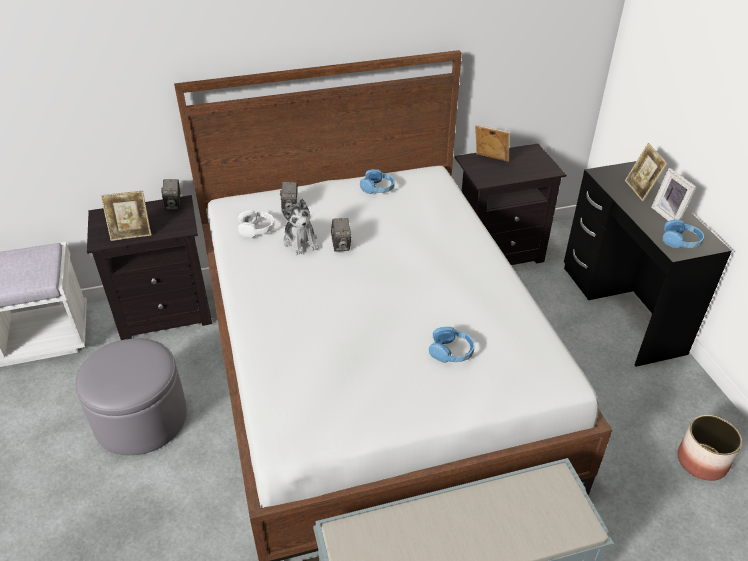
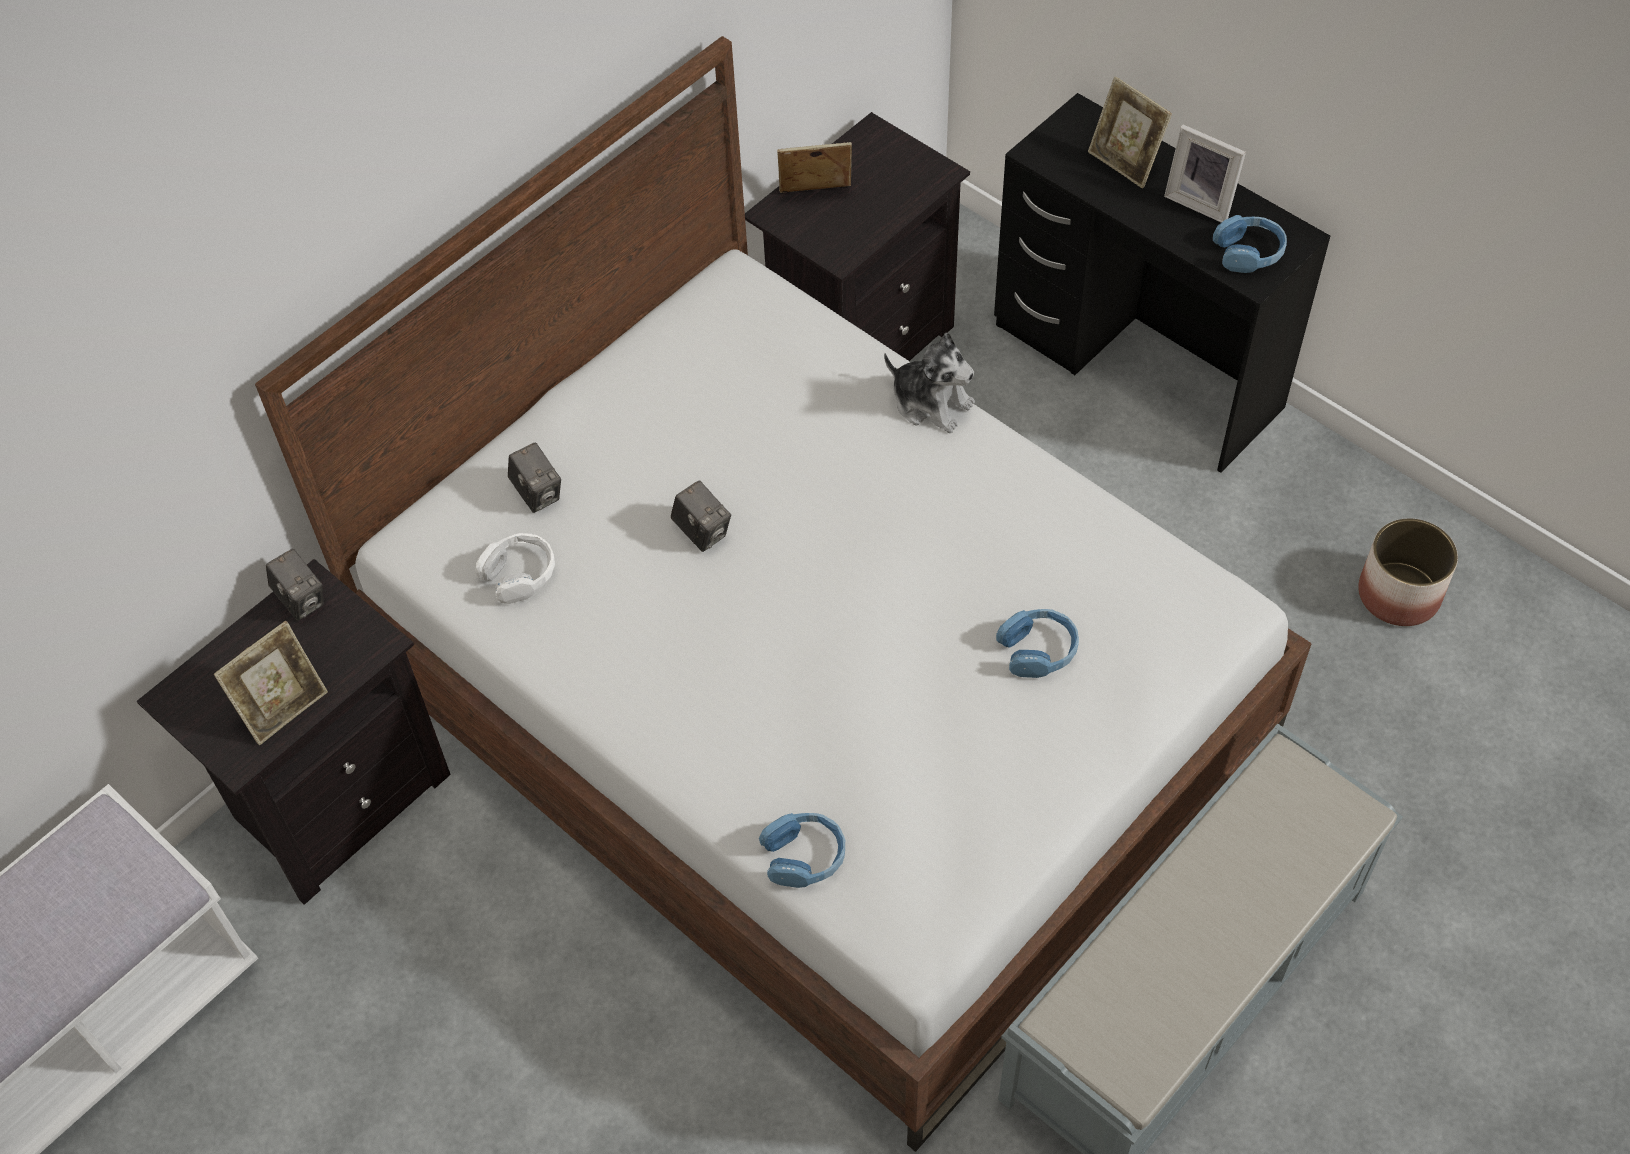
camera: 30 degrees left, 15 degrees up
(141, 418) = (486, 1025): grey ottoman -> none
(301, 241) = (624, 561): plush toy -> plush toy (931, 403)
(378, 188) = (663, 366): blue headphones -> blue headphones (804, 856)

